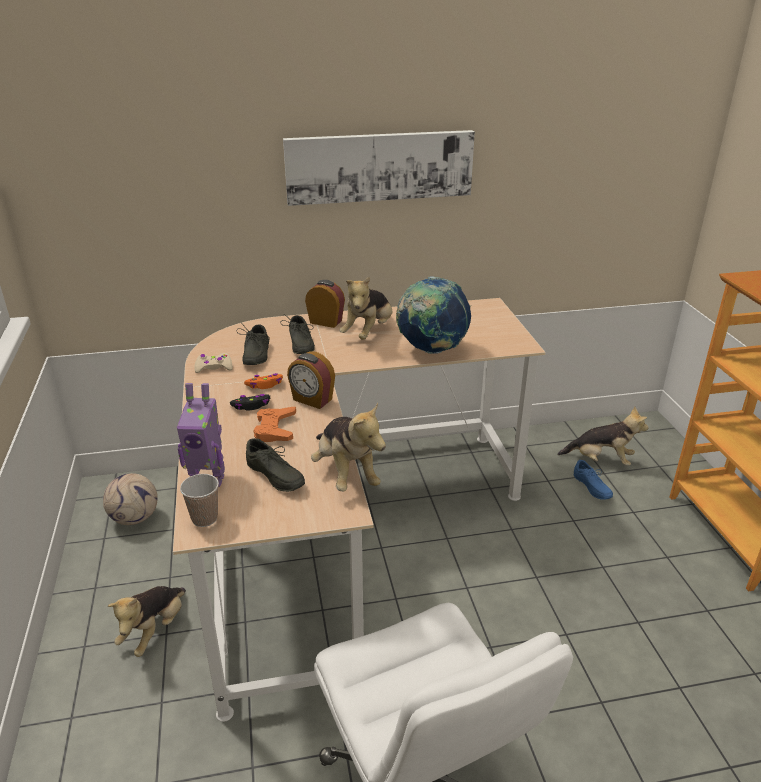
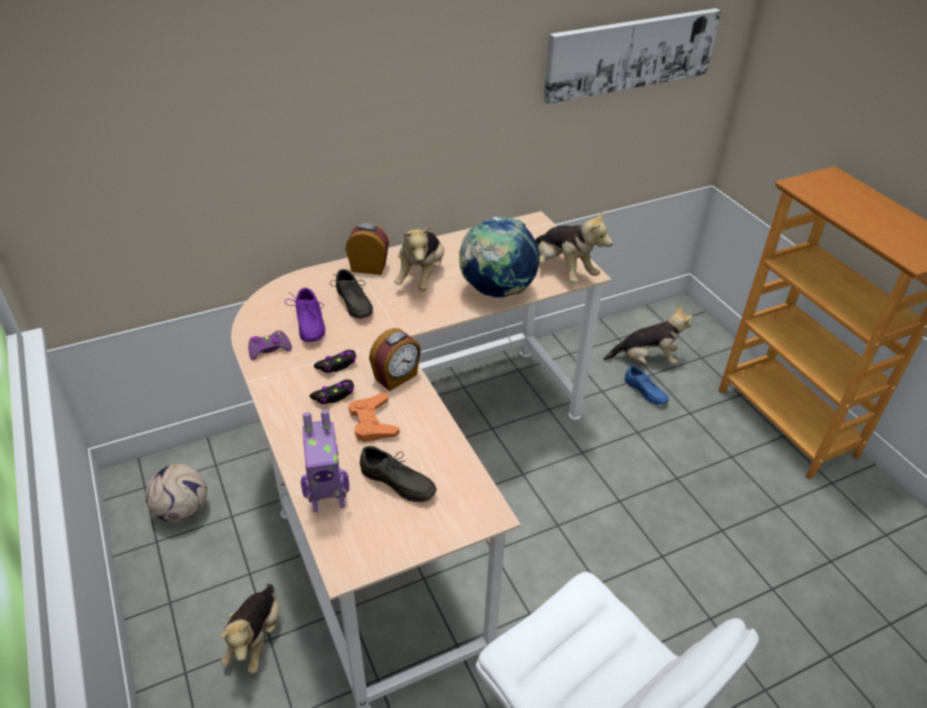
camera: 15 degrees left, 10 degrees up
(204, 518) = (346, 551): cup -> none
(214, 367) = (269, 349): beige game controller -> purple game controller
(254, 355) = (307, 325): grey shoe -> purple shoe
(265, 385) = (337, 365): orange game controller -> black game controller
(312, 400) = (396, 377): alarm clock -> alarm clock turned 60 degrees counterclockwise
(346, 473) = (469, 466): plush toy -> plush toy (562, 270)
(379, 166) = (414, 89): picture -> picture (630, 53)

